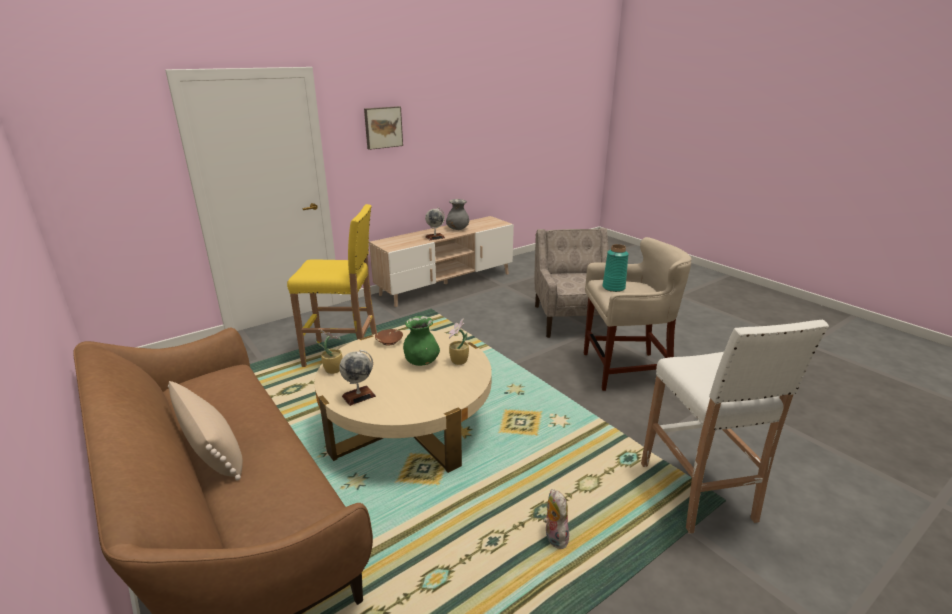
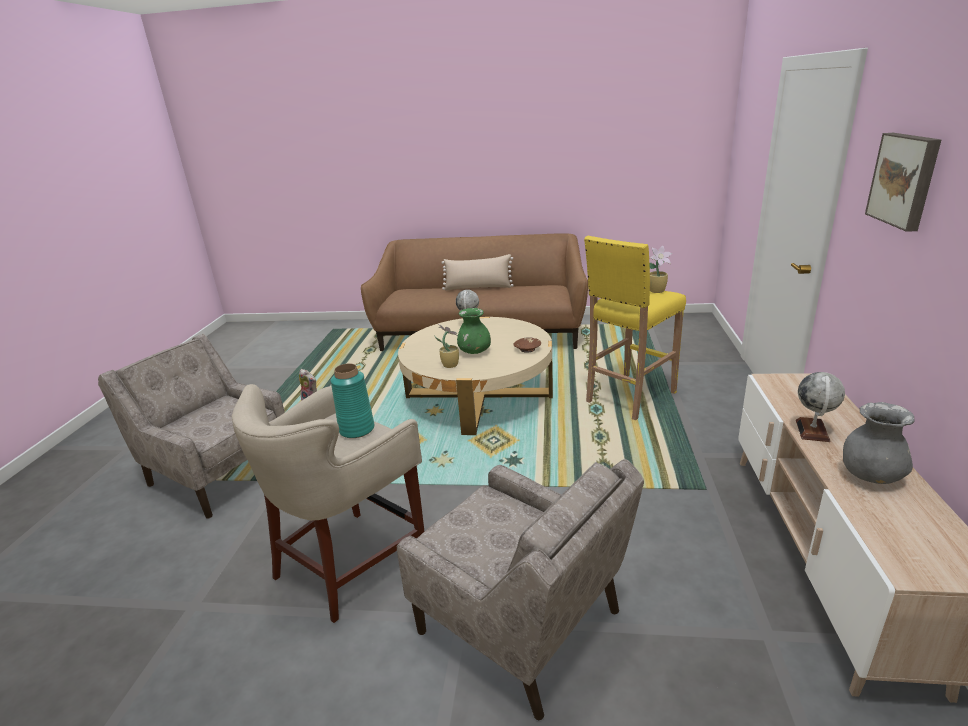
camera: 135 degrees right, 0 degrees up
(333, 369) = (516, 324): potted plant -> potted plant (657, 291)
(698, 493) = (220, 473): white stool -> beige armchair

